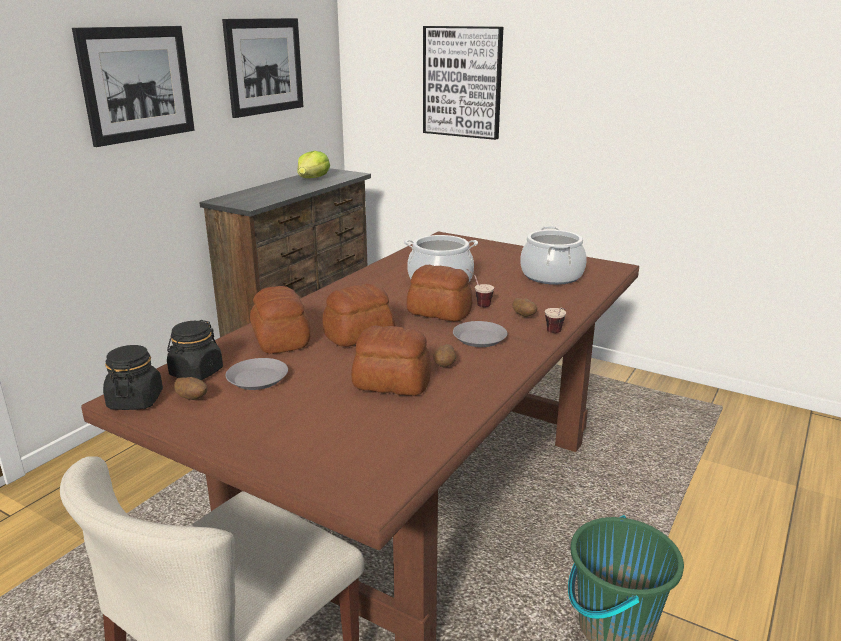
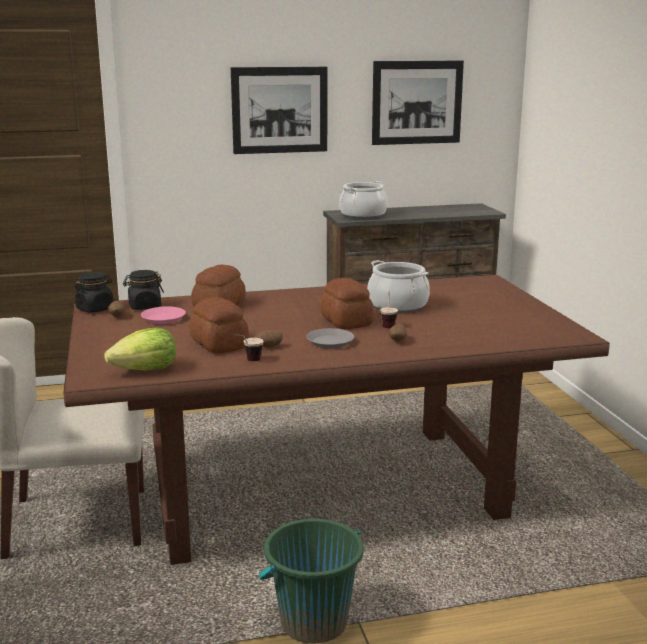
camera: 45 degrees right, 5 degrees down
(257, 378) = (163, 318): grey plate -> pink plate
(313, 178) = (445, 209): lettuce -> lettuce (145, 370)
(358, 335) = (264, 316): bread -> none
(462, 82) = (593, 130): picture -> none
(551, 276) = (498, 326): cooking pot -> cooking pot (362, 215)
(556, 334) = (388, 357): cup -> cup (248, 361)

